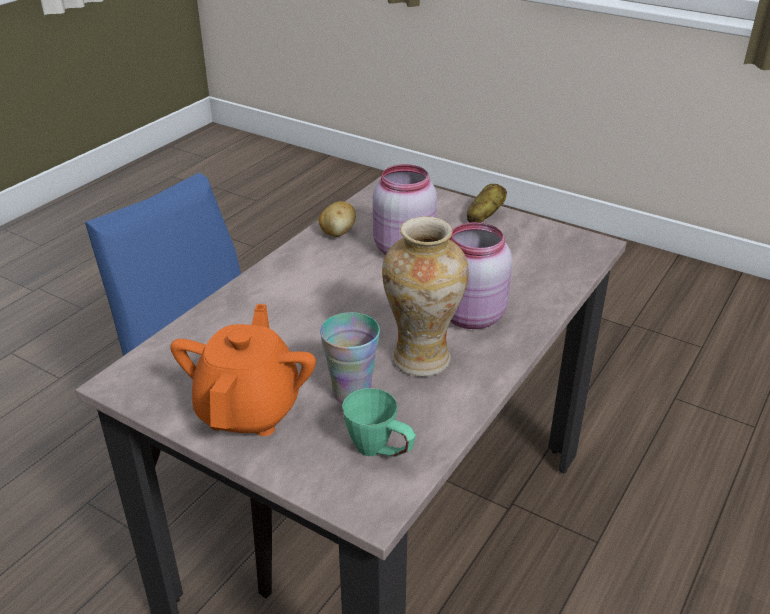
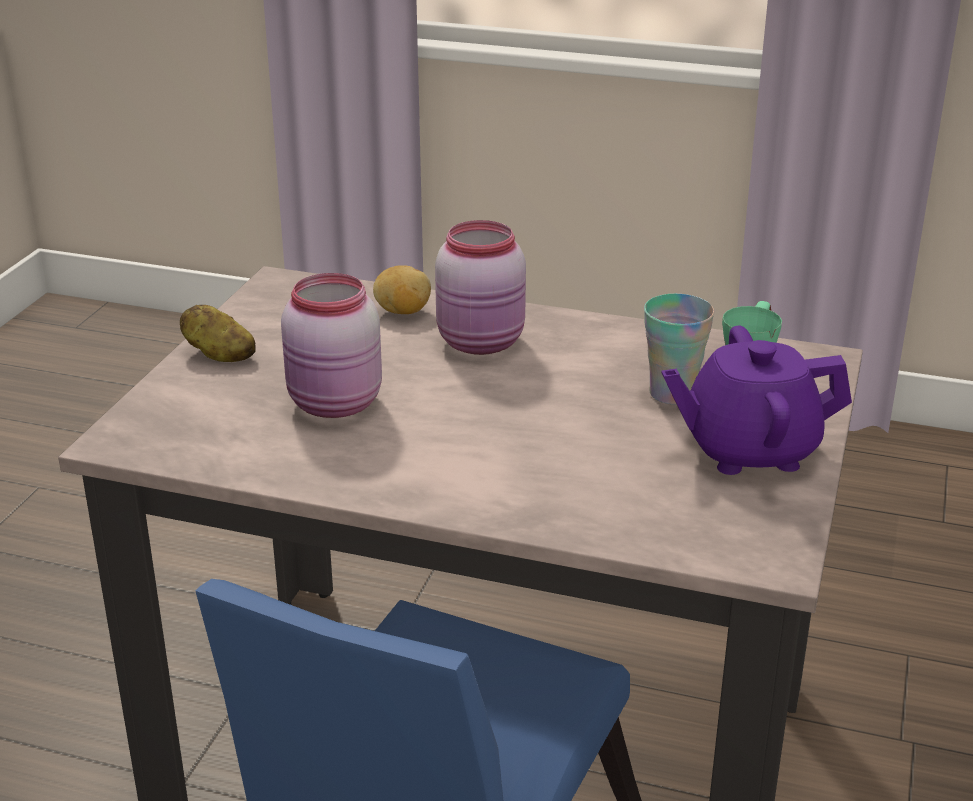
camera: 105 degrees left, 5 degrees down
(249, 409) = (749, 450): orange teapot -> purple teapot
(338, 233) = (301, 464): potato -> potato (402, 312)
(422, 360) = (586, 361): vase -> none

